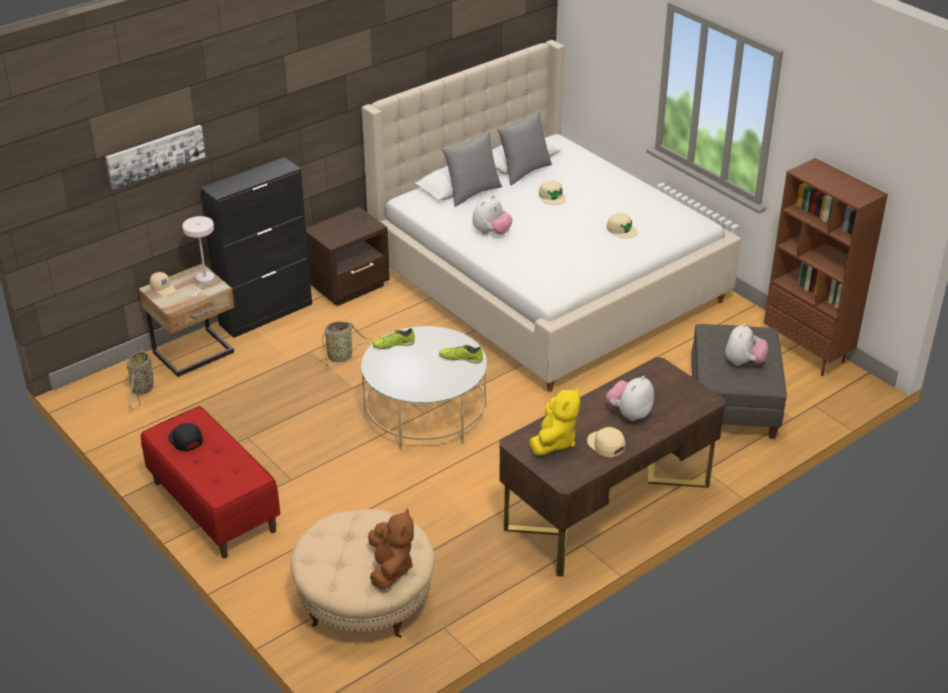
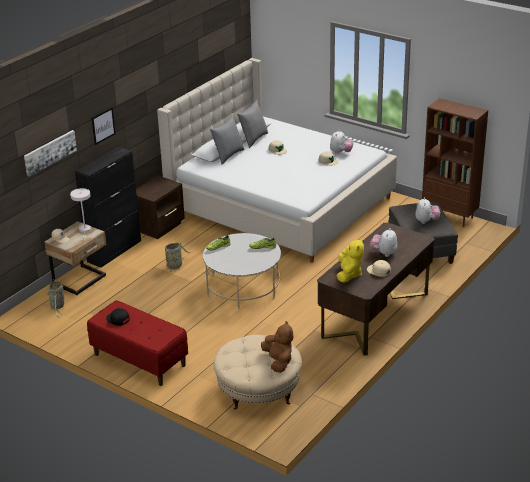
camera: 15 degrees left, 5 degrees down
(259, 123) = (103, 126): none -> picture
(491, 233) = (251, 175): plush toy -> plush toy (340, 152)

